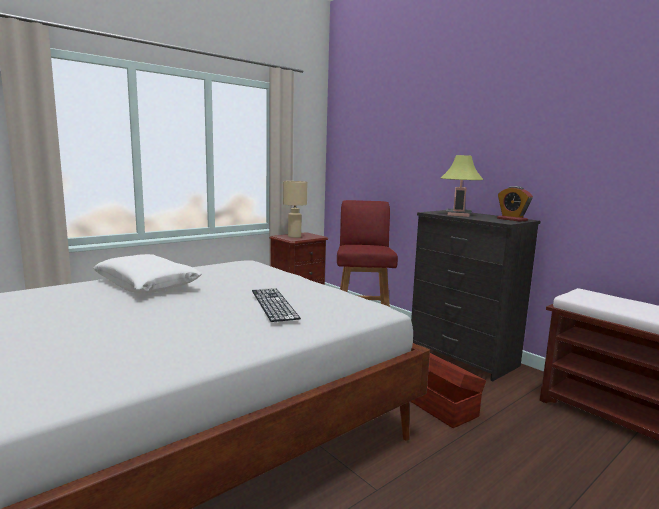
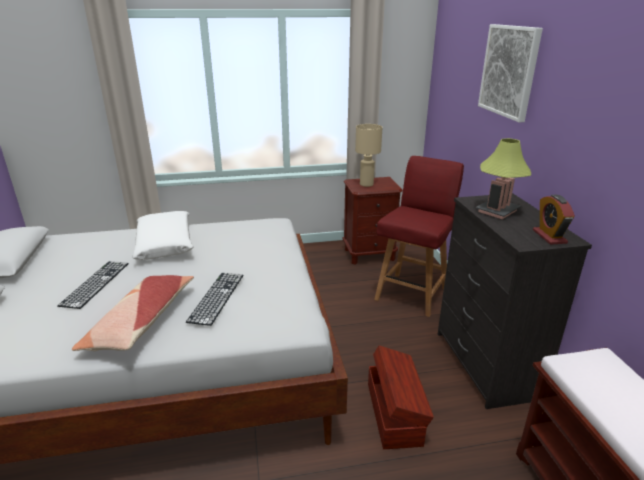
camera: 30 degrees right, 15 degrees up
(105, 318) = (95, 283): none -> keyboard
(214, 332) = (141, 322): none -> pillow
(424, 121) = (509, 71): none -> picture

